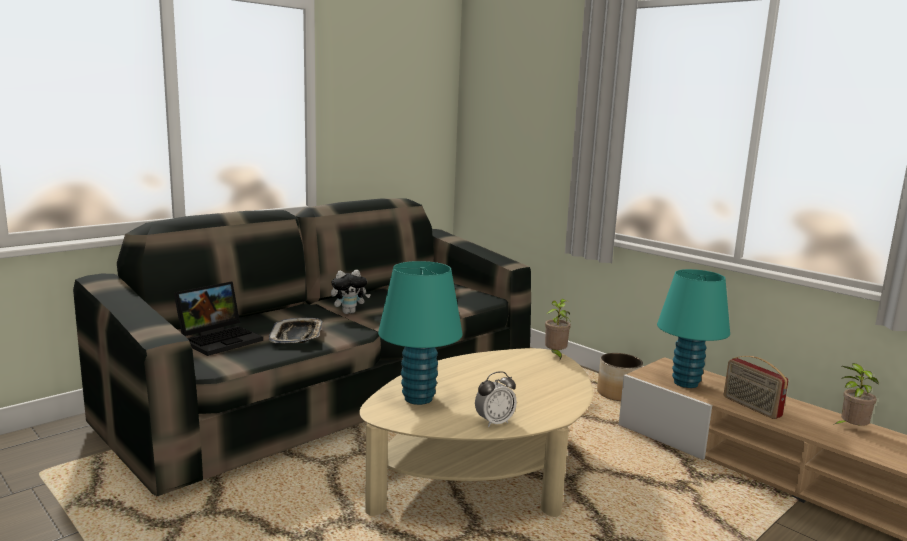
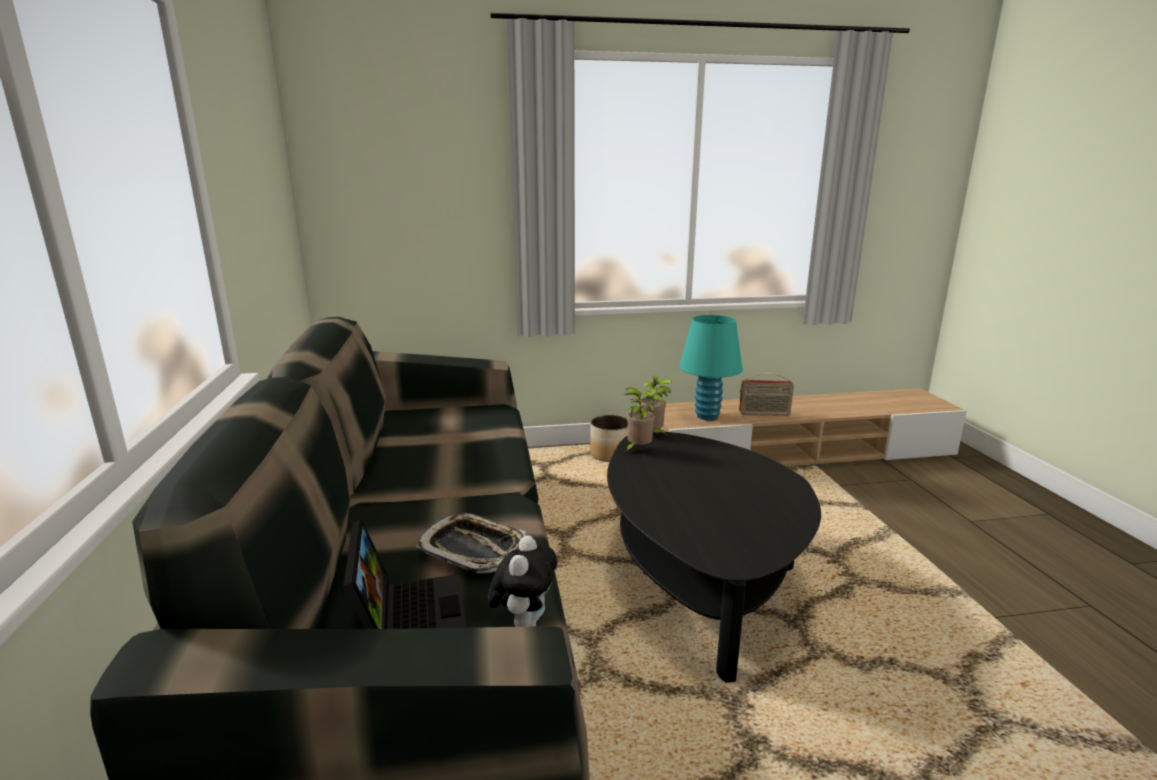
camera: 55 degrees left, 5 degrees up
(349, 312) = (429, 490): plush toy -> plush toy (524, 622)
(418, 398) = (705, 530): turquoise table lamp -> none
(484, 475) = (699, 577): beige coffee table -> black coffee table
(494, 422) = (787, 510): alarm clock -> none
(851, 429) = (816, 402): potted plant -> potted plant (637, 449)

